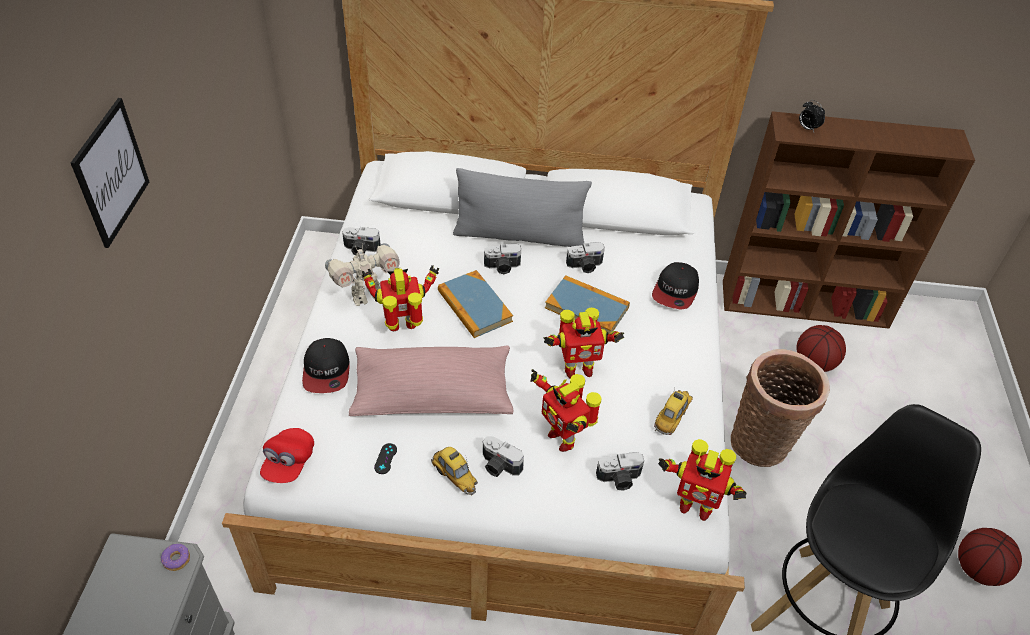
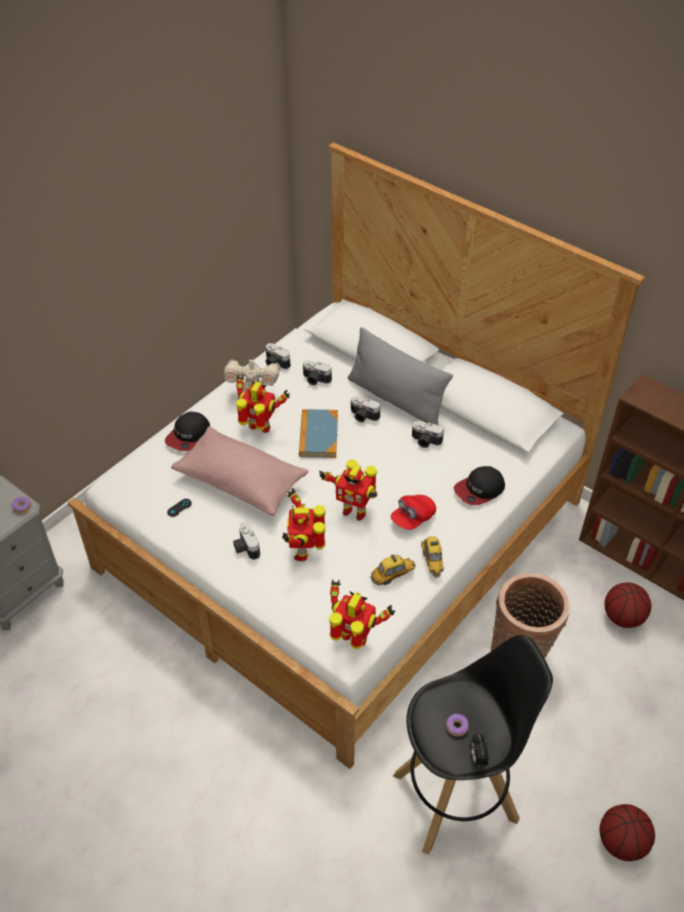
camera: 35 degrees right, 0 degrees up
(111, 172) = (76, 247): picture -> none
(289, 463) = (121, 482): red cap -> red cap (413, 518)
(454, 476) = (212, 540): toy car -> toy car (432, 561)
(587, 308) = (399, 472): book -> none
(619, 479) = (317, 596): camera -> camera (315, 380)
(694, 506) = (354, 640): toy robot -> toy robot turned 150 degrees clockwise
(807, 128) = (658, 399): alarm clock -> alarm clock (477, 758)
(874, 538) = (457, 727): none -> donut

